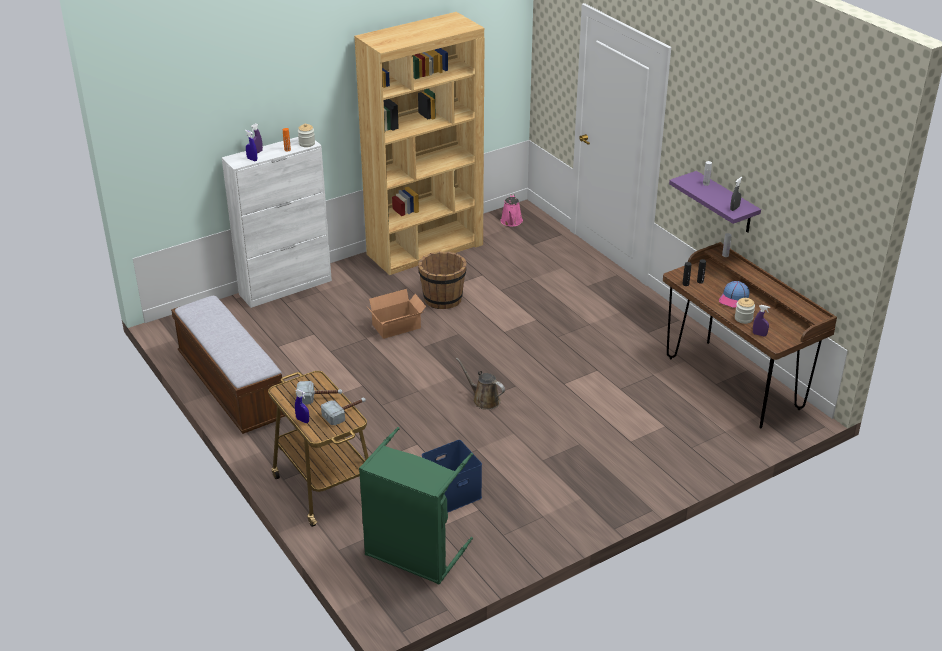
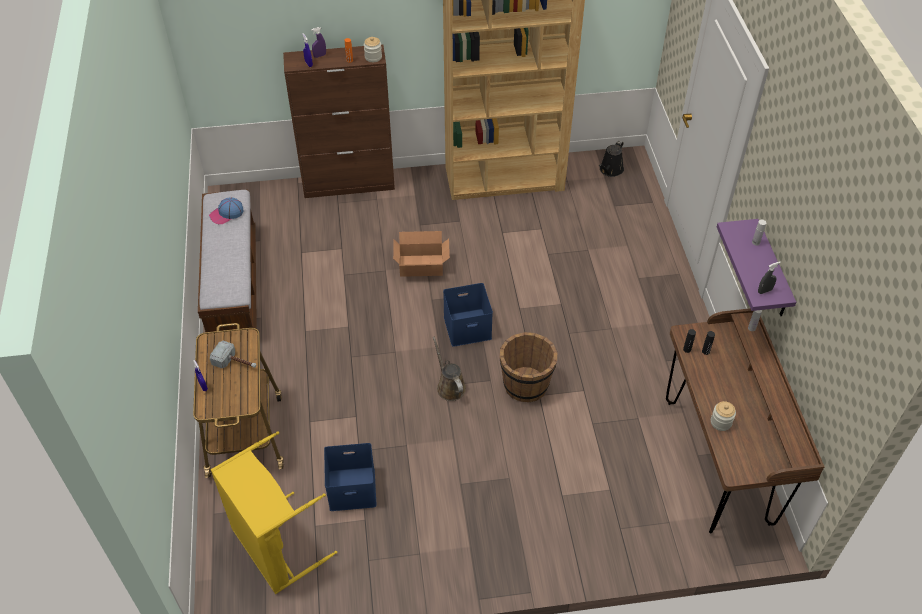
camera: 25 degrees right, 15 degrees up
(286, 287) = (349, 184): white cabinet -> brown cabinet
(345, 413) = (247, 391): hammer -> none
(413, 555) = (274, 548): green laundry basket -> yellow laundry basket
(443, 299) = (484, 246): brown bucket -> brown bucket (526, 384)
(469, 356) = (468, 326): none -> blue storage box
(511, 222) = (610, 170): pink watering can -> black watering can
(734, 298) = (728, 389): cap -> cap (226, 214)
(759, 334) = (724, 452): purple spray bottle -> none

